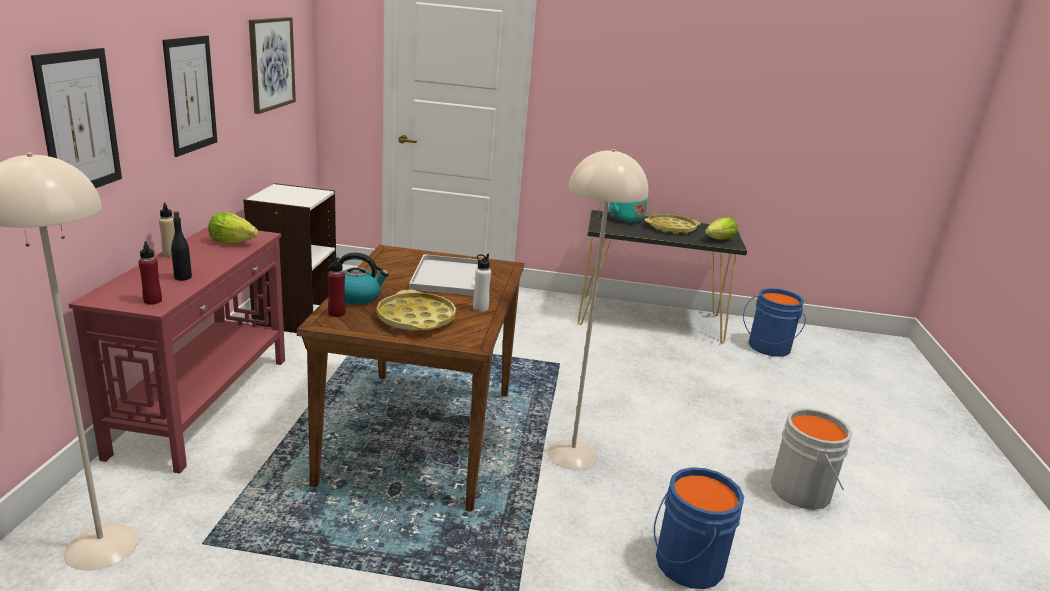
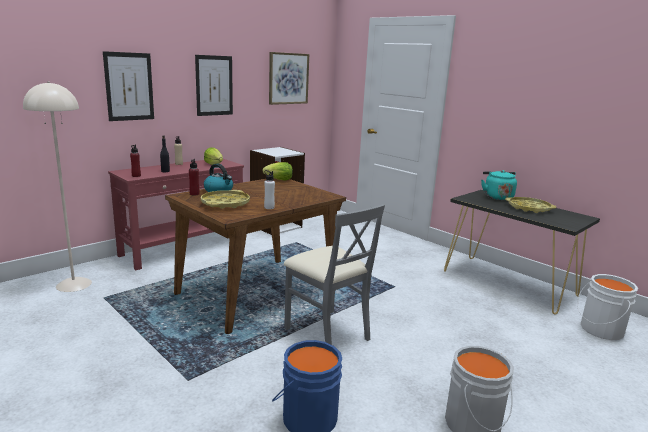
camera: 40 degrees right, 5 degrees down
(447, 277) = (283, 193): white tray -> none
(572, 454) = (327, 332): beige floor lamp -> grey chair
(719, 240) = (562, 221): lettuce -> lettuce (279, 180)
(767, 347) = (599, 329): blue bucket -> white bucket

